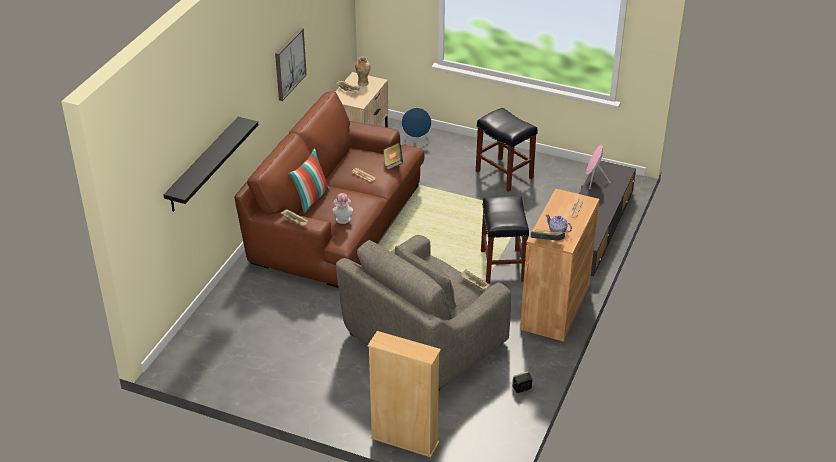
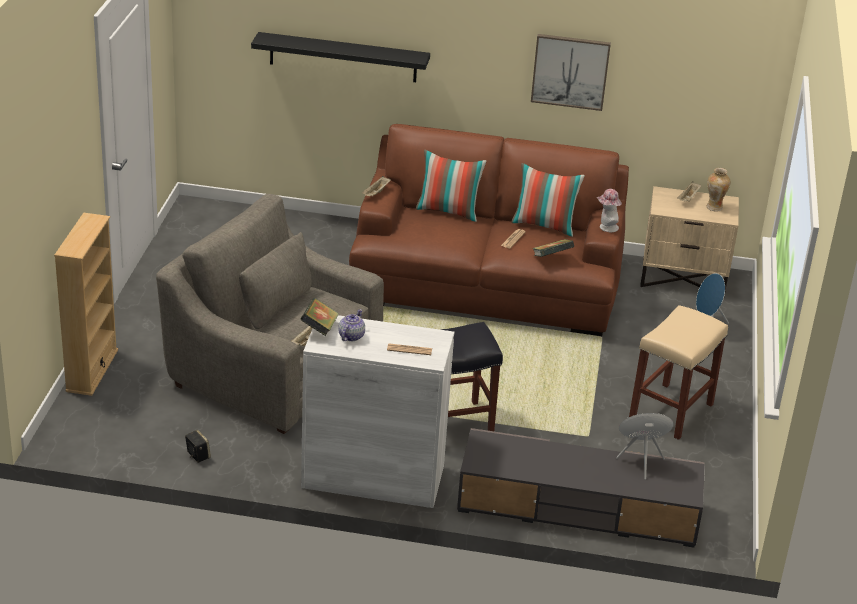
camera: 75 degrees right, 5 degrees down
(343, 220) = (408, 234): hat -> hat (606, 227)
(344, 160) = (544, 225): none -> pillow
(505, 174) = (671, 412): black stool -> beige stool
(555, 307) = (373, 477): brown cabinet -> white cabinet

